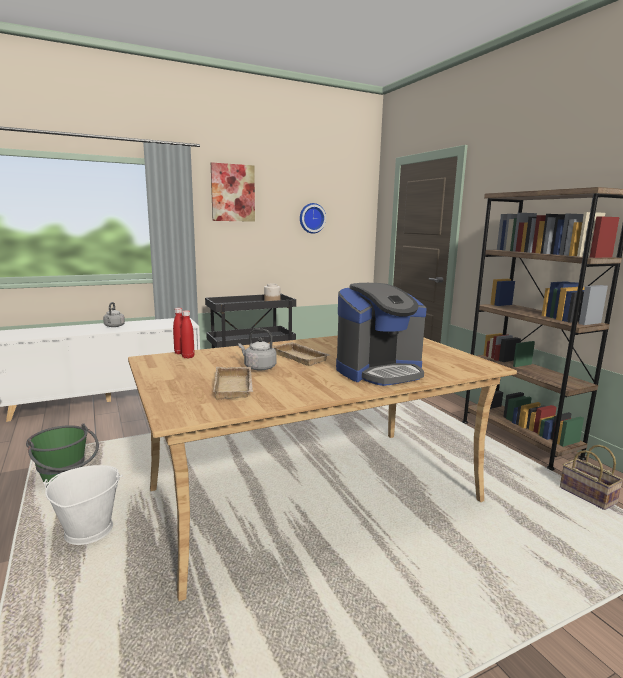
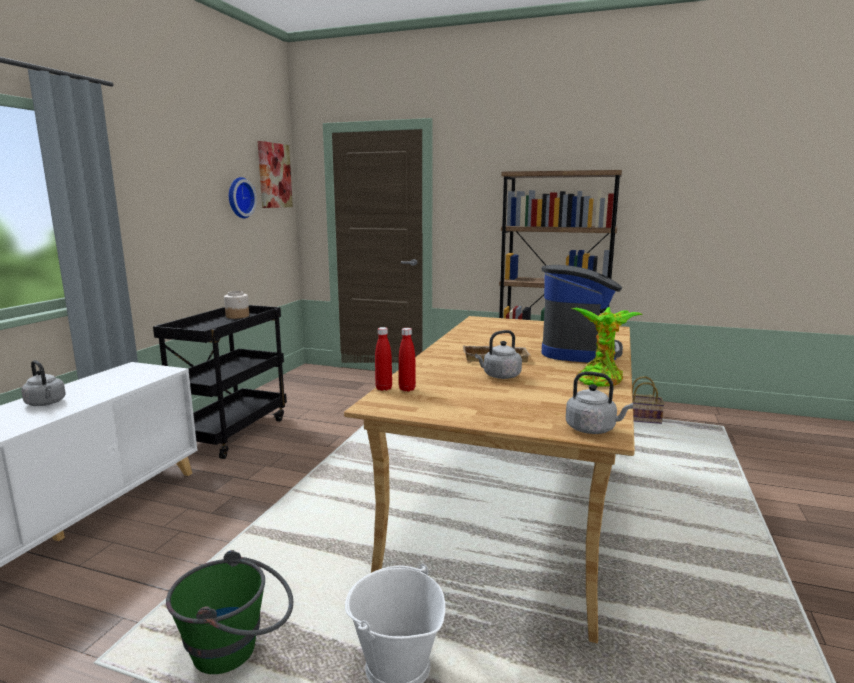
camera: 45 degrees left, 0 degrees up
(179, 413) = (593, 429): none -> grey kettle
(233, 193) = (151, 161): picture -> picture (274, 175)
(235, 387) = (548, 396): beige tray -> none
(311, 392) = (600, 379): none -> potted plant

